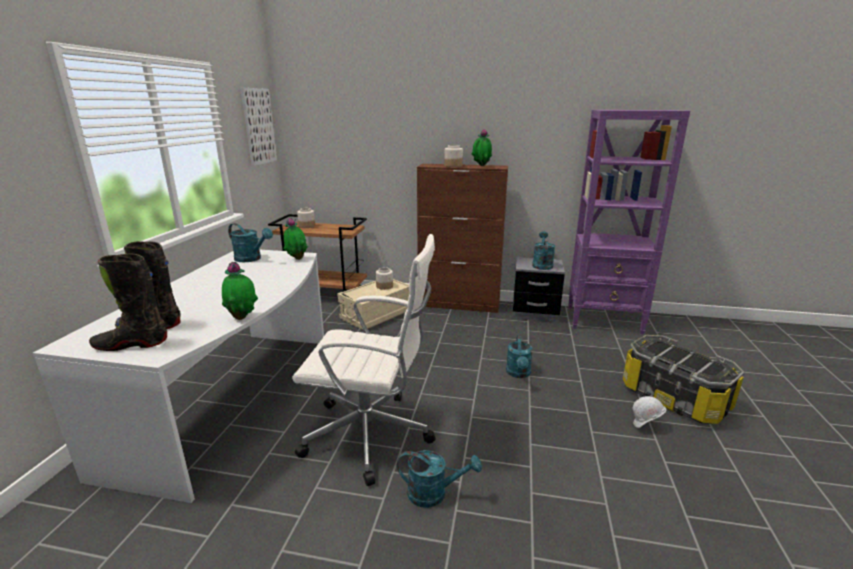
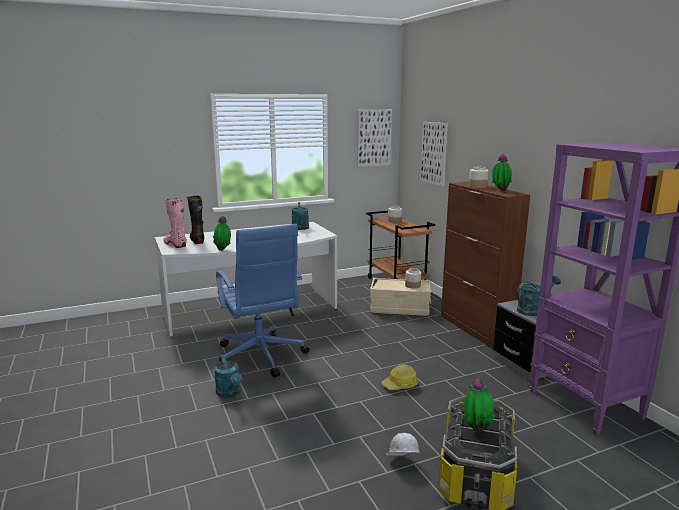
camera: 55 degrees right, 5 degrees down
(131, 344) = (175, 245): black boot -> pink boot
(297, 259) = (318, 235): potted plant -> potted plant (477, 429)
(352, 139) = (434, 153): none -> picture
(371, 435) = (260, 357): white office chair -> blue office chair
(518, 374) = (400, 385): turquoise watering can -> hard hat

